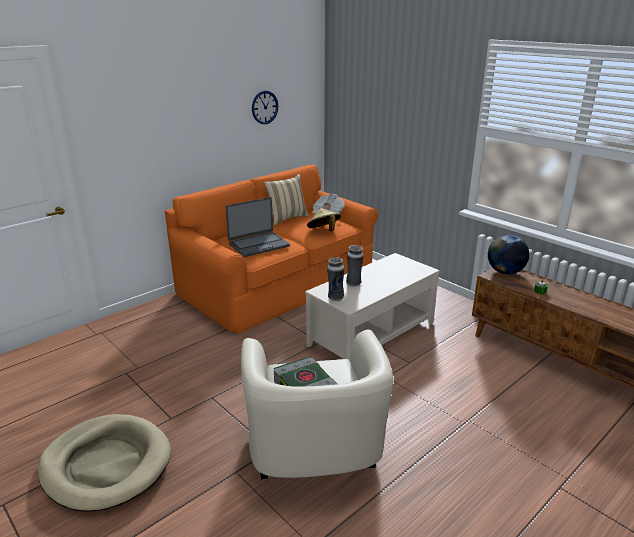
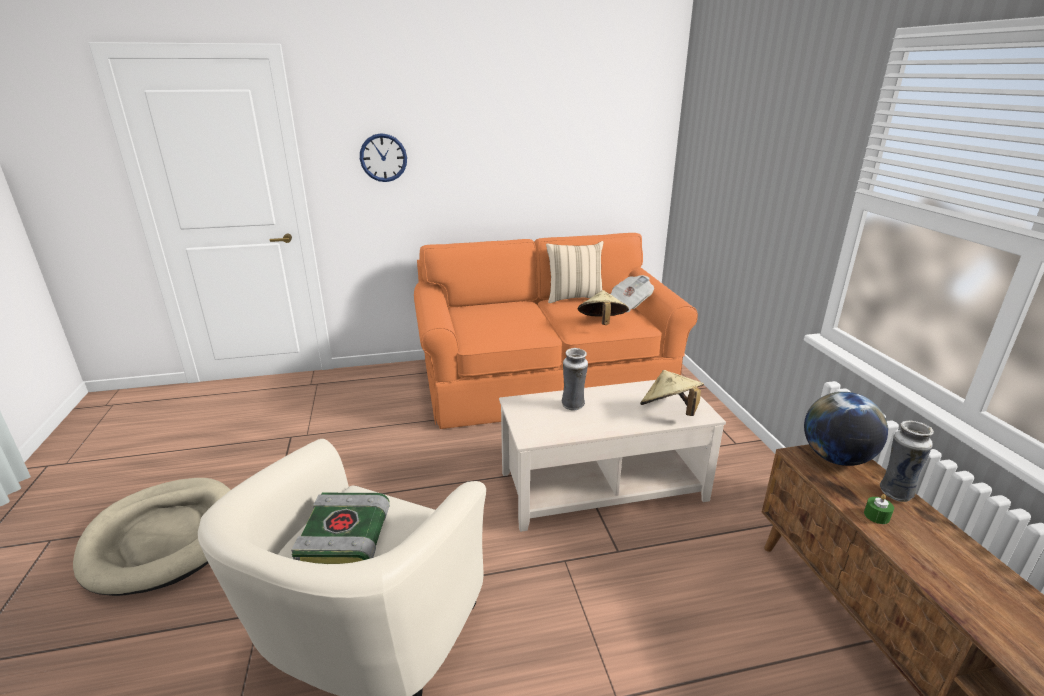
camera: 30 degrees right, 0 degrees up
(258, 245) = (501, 323): laptop -> none
(264, 107) = (575, 146): wall clock -> wall clock (383, 158)
(335, 297) = (526, 418): vase -> vase (894, 492)
(407, 272) = (669, 411): none -> beige hat

